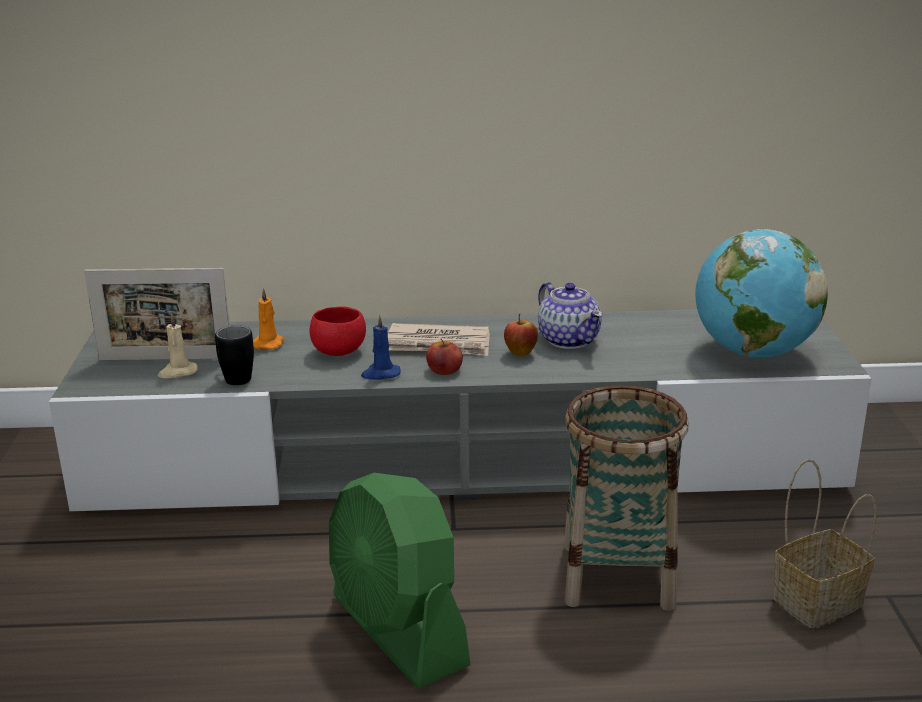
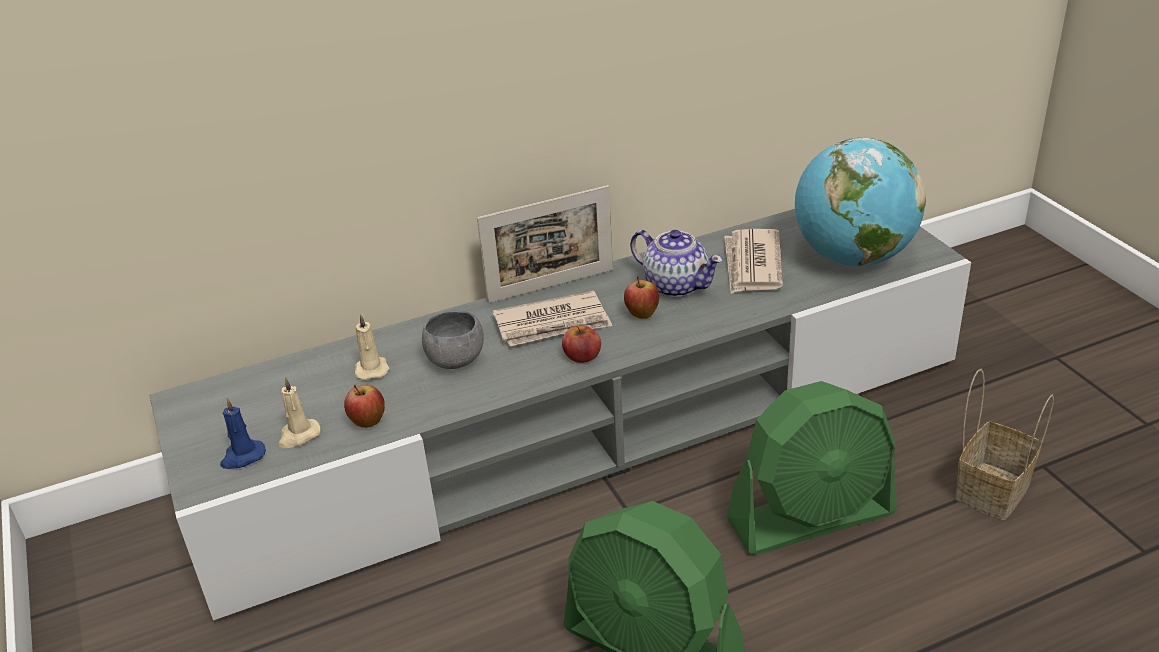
camera: 20 degrees left, 10 degrees up
(166, 359) = (270, 421): picture frame -> picture frame (551, 286)
(235, 376) = (368, 423): black mug -> apple
(269, 343) = (371, 369): orange candle -> beige candle
(339, 351) = (455, 359): red bowl -> grey bowl
(380, 374) = (521, 378): blue candle -> blue candle (242, 457)
(618, 575) = (812, 517): basket -> green fan
(651, 339) = (752, 265): none -> newspaper

